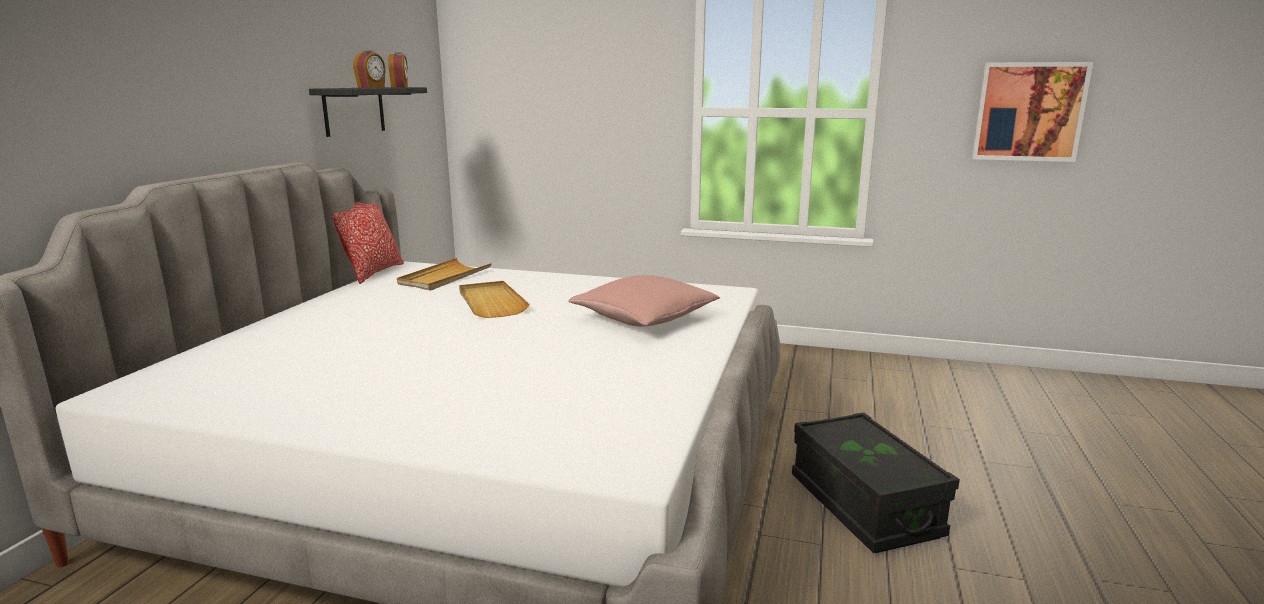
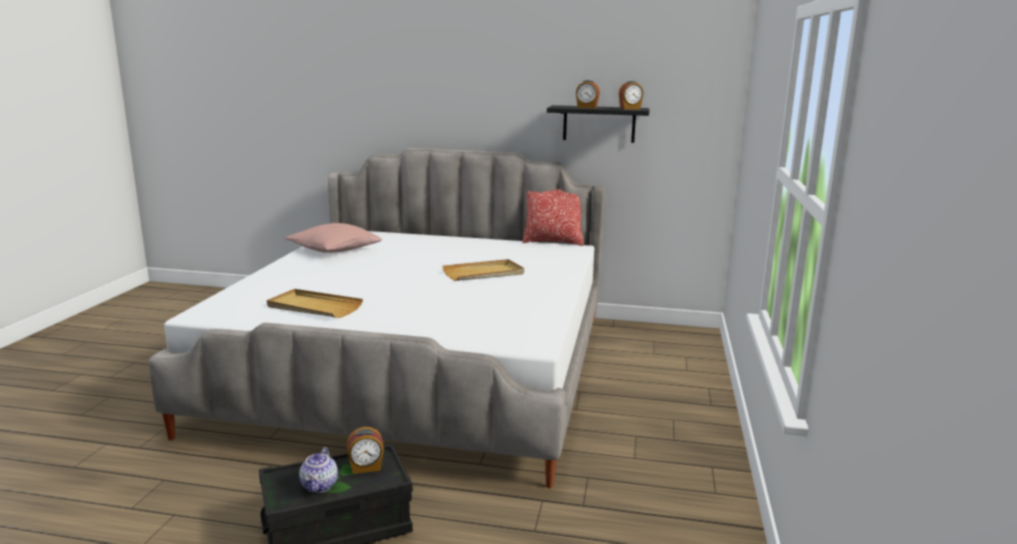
camera: 85 degrees right, 0 degrees up
(444, 277) = (547, 258): beige tray -> beige tray (314, 307)
(644, 319) = (444, 314): pink pillow -> pink pillow (334, 250)
(843, 436) = (366, 468): none -> alarm clock
(889, 458) = (320, 486): none -> teapot
(1029, 112) = (909, 291): picture -> none

